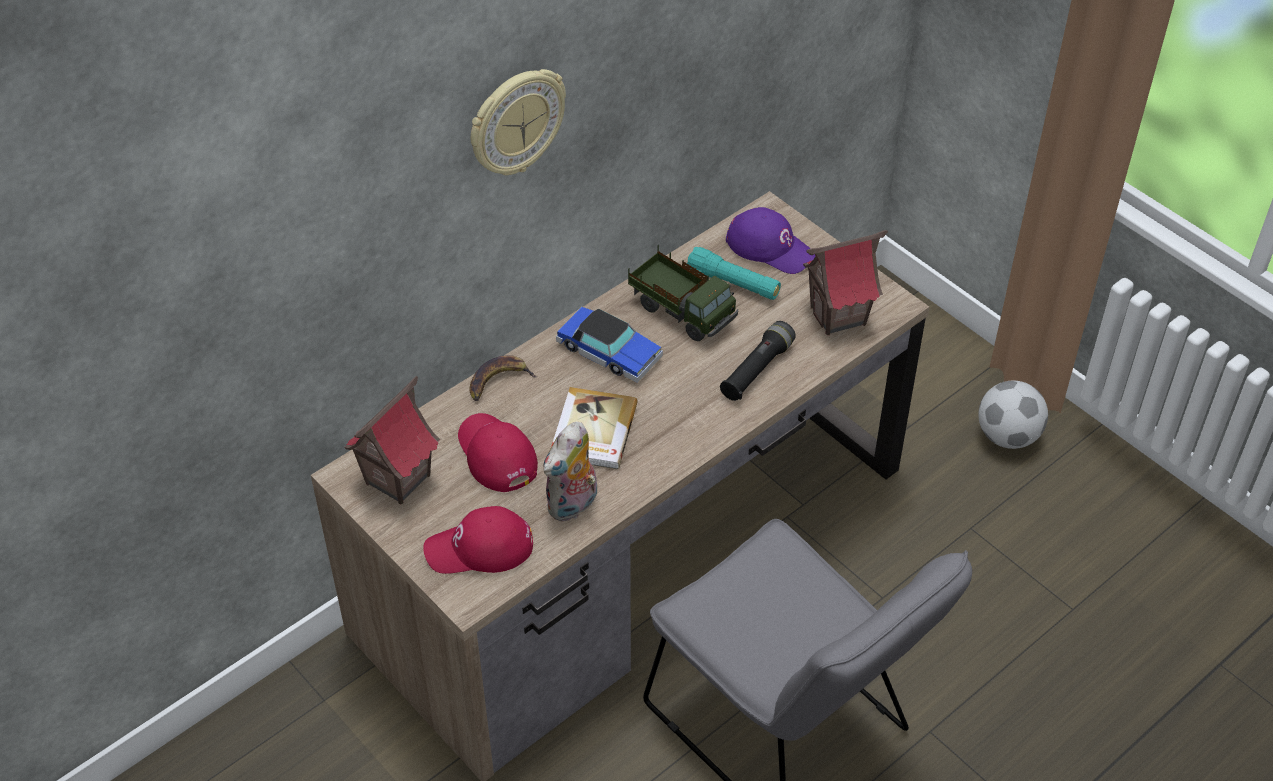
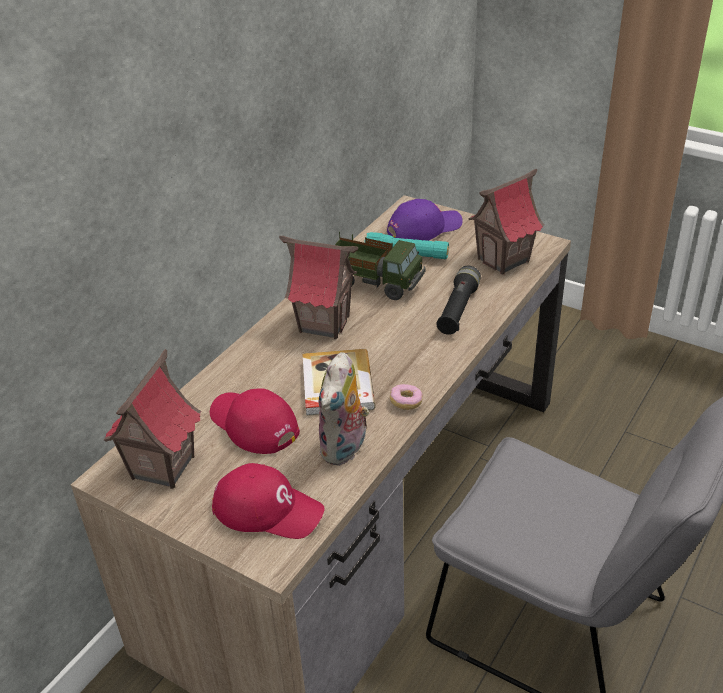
camera: 15 degrees left, 10 degrees down
(479, 548) = (268, 509): red cap -> red cap turned 135 degrees counterclockwise
(498, 381) = (233, 365): banana -> none
(516, 122) = (213, 89): wall clock -> none
(609, 352) = (324, 323): toy car -> toy house
(653, 469) = (406, 402): none -> donut
(770, 247) = (424, 228): purple cap -> purple cap turned 45 degrees counterclockwise
(1007, 436) = (616, 362): football -> none

